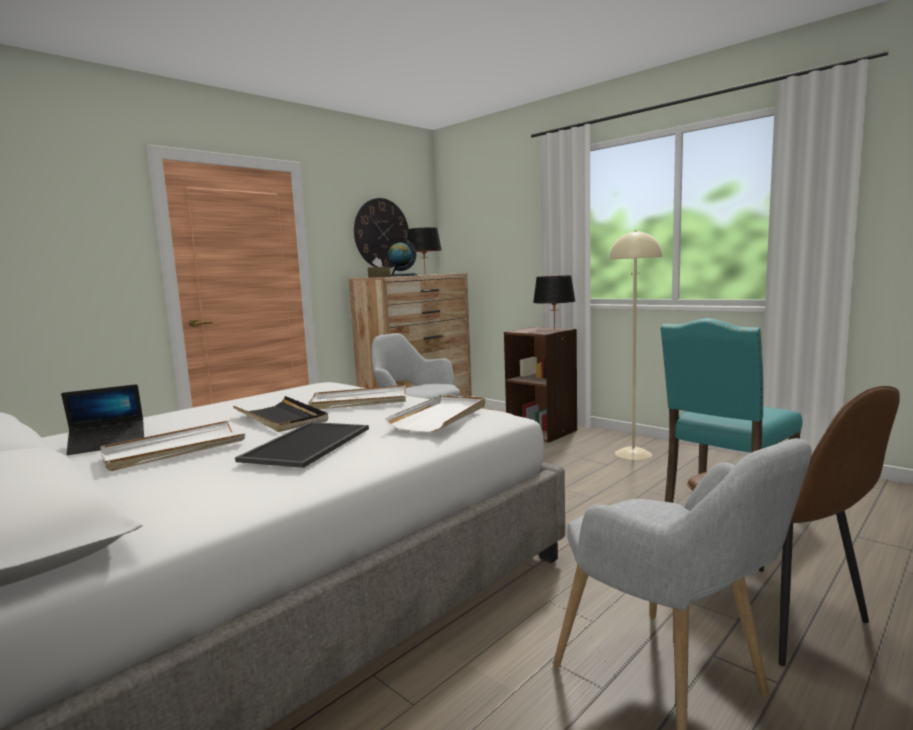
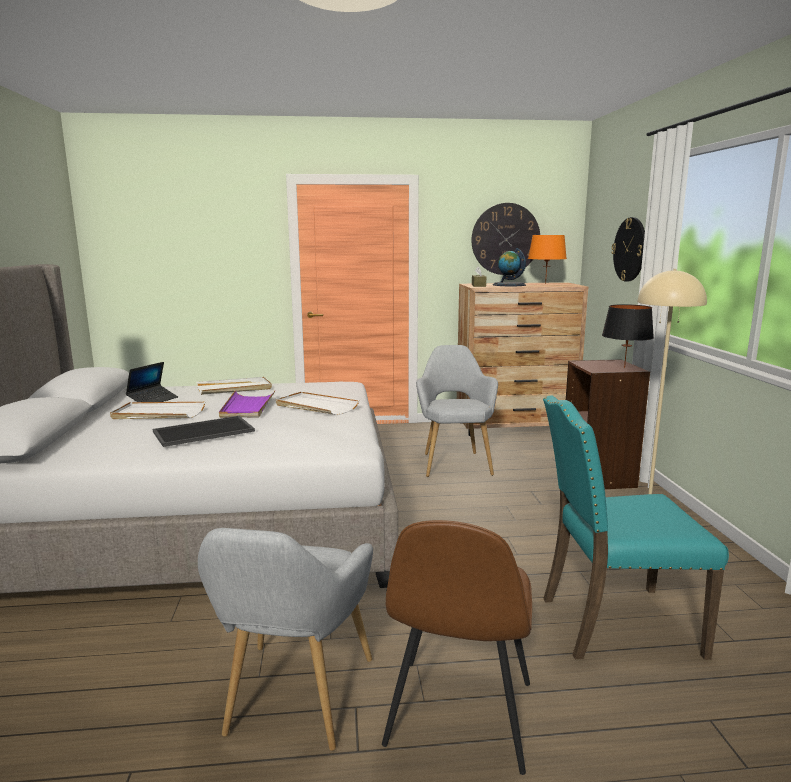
camera: 40 degrees right, 5 degrees up
(108, 444) = (153, 400): laptop -> laptop turned 75 degrees counterclockwise
(281, 418) = (247, 407): black tray -> purple tray
(425, 274) = (545, 284): black table lamp -> orange table lamp
(440, 416) = (310, 435): white tray -> white tray (234, 388)
(511, 236) = (630, 249): none -> wall clock

